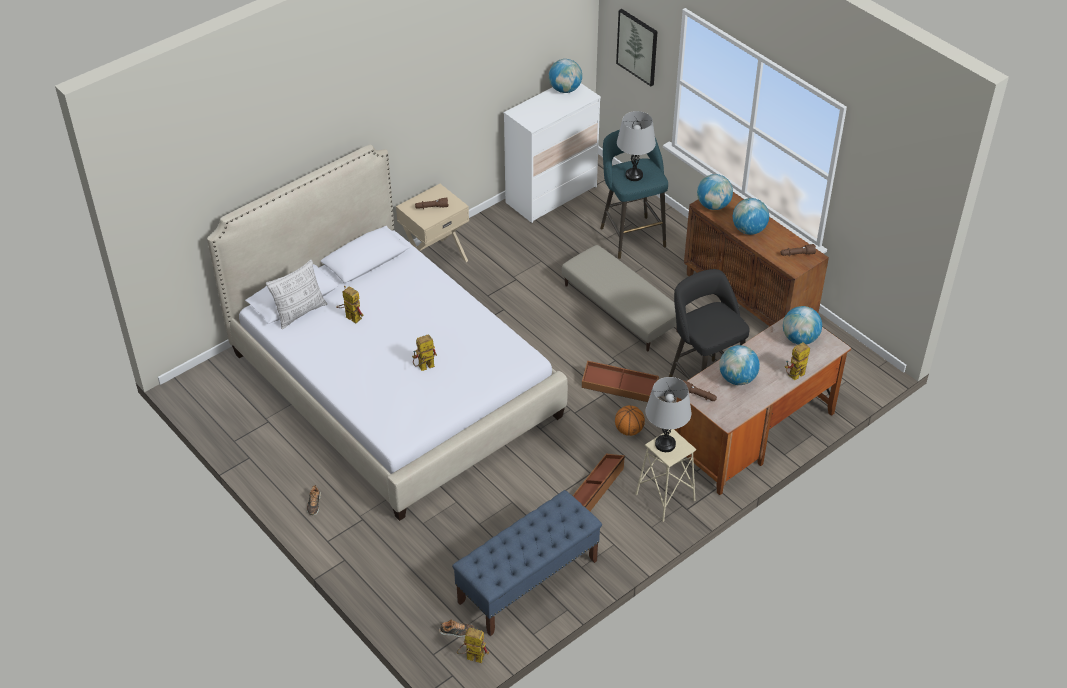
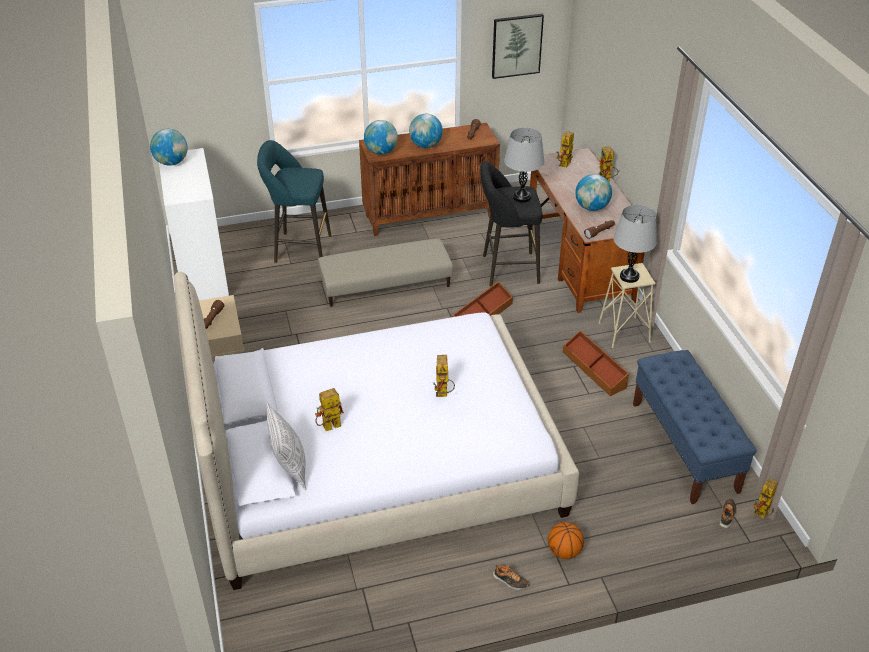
camera: 65 degrees left, 5 degrees down
(629, 430) = (536, 327): basketball -> basketball (564, 552)
(634, 175) = (299, 181): grey table lamp -> grey table lamp (521, 197)
(638, 47) = (203, 83): picture -> picture (516, 45)
(800, 339) = (565, 166): globe -> toy robot

